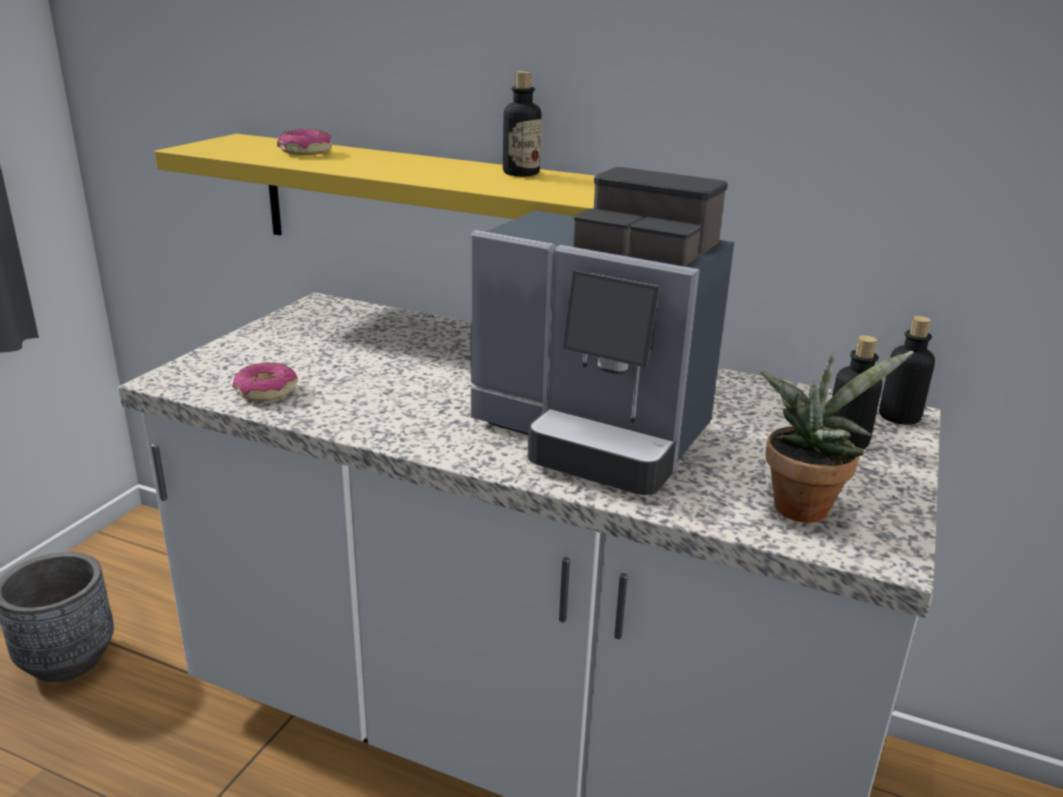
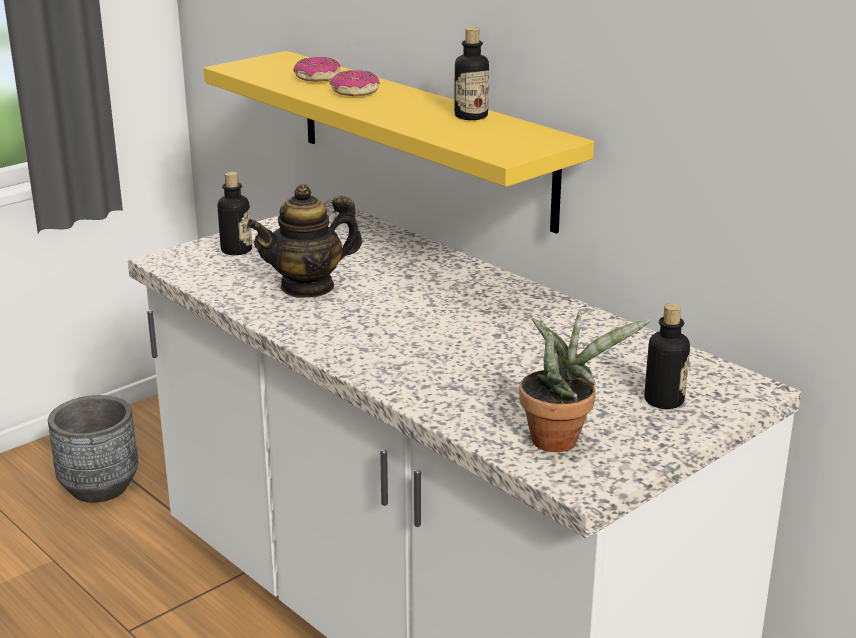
camera: 25 degrees right, 0 degrees up
(266, 392) = (226, 280): donut -> donut (355, 92)
(370, 384) = (308, 287): none -> teapot
(594, 435) = (447, 356): coffee machine -> none
(899, 417) = (745, 390): bottle -> bottle (236, 250)

